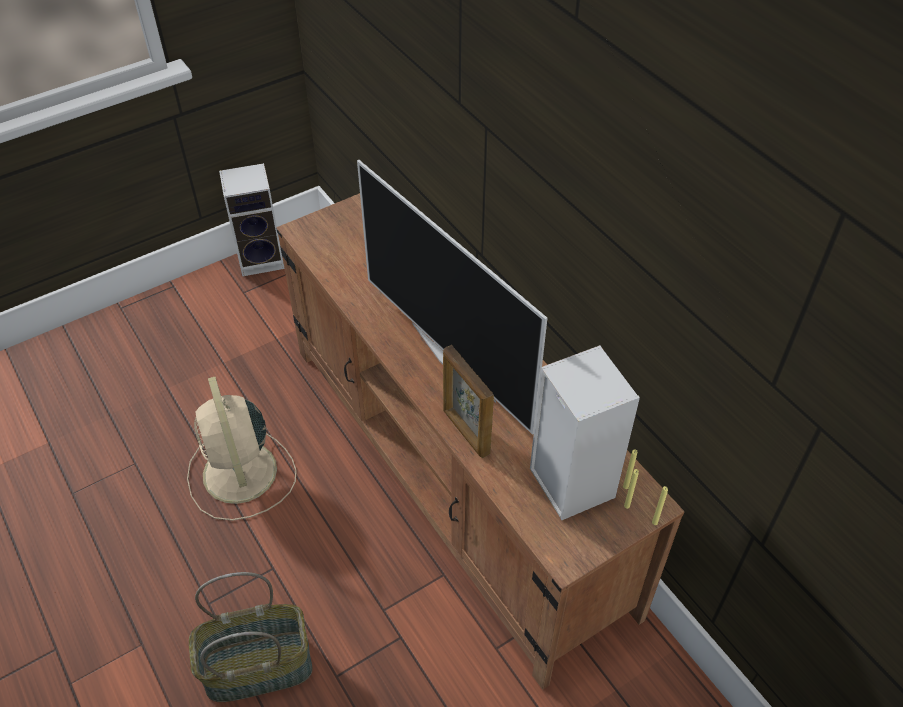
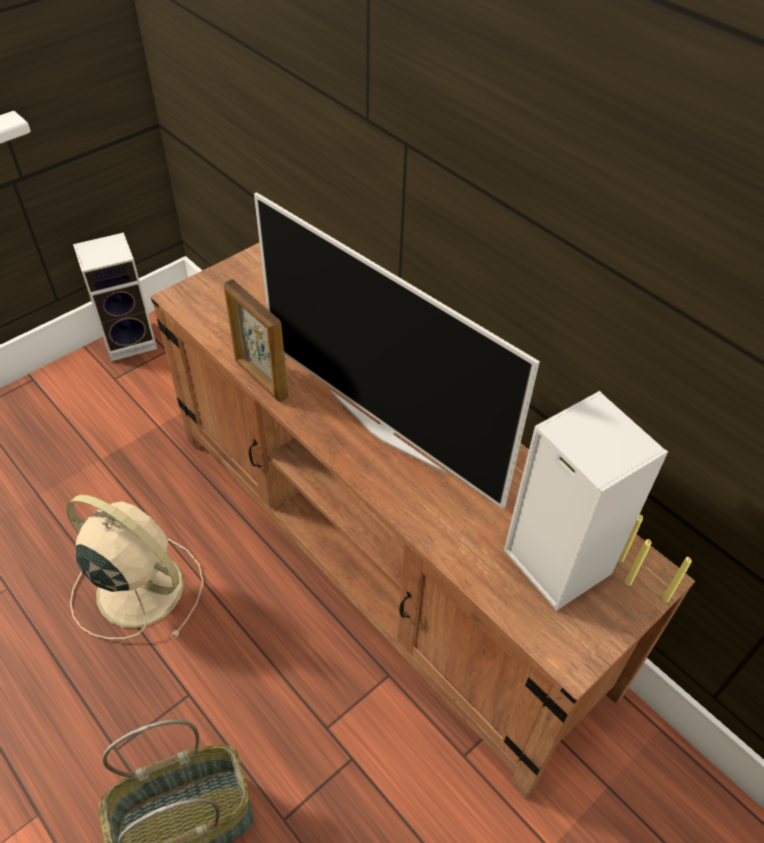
camera: 10 degrees left, 0 degrees up
(241, 475) = (137, 587): beige fan -> beige fan turned 150 degrees clockwise
(465, 432) = (418, 514): picture frame -> picture frame (260, 379)

